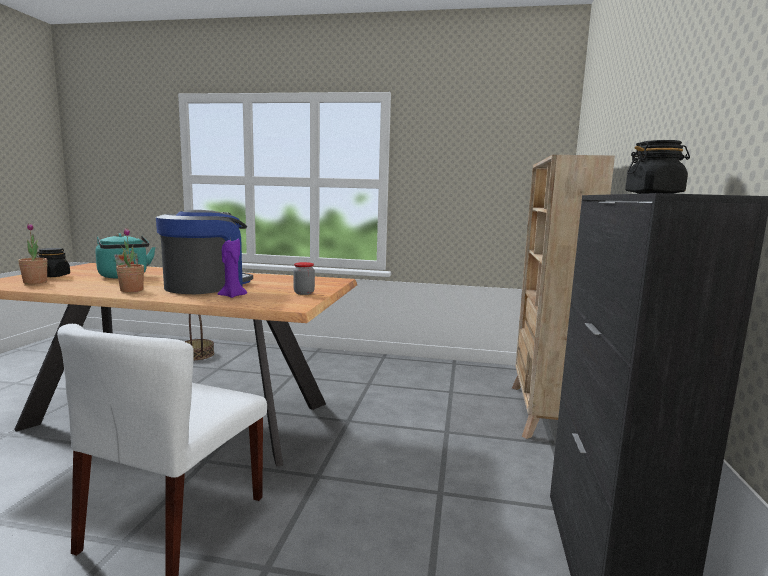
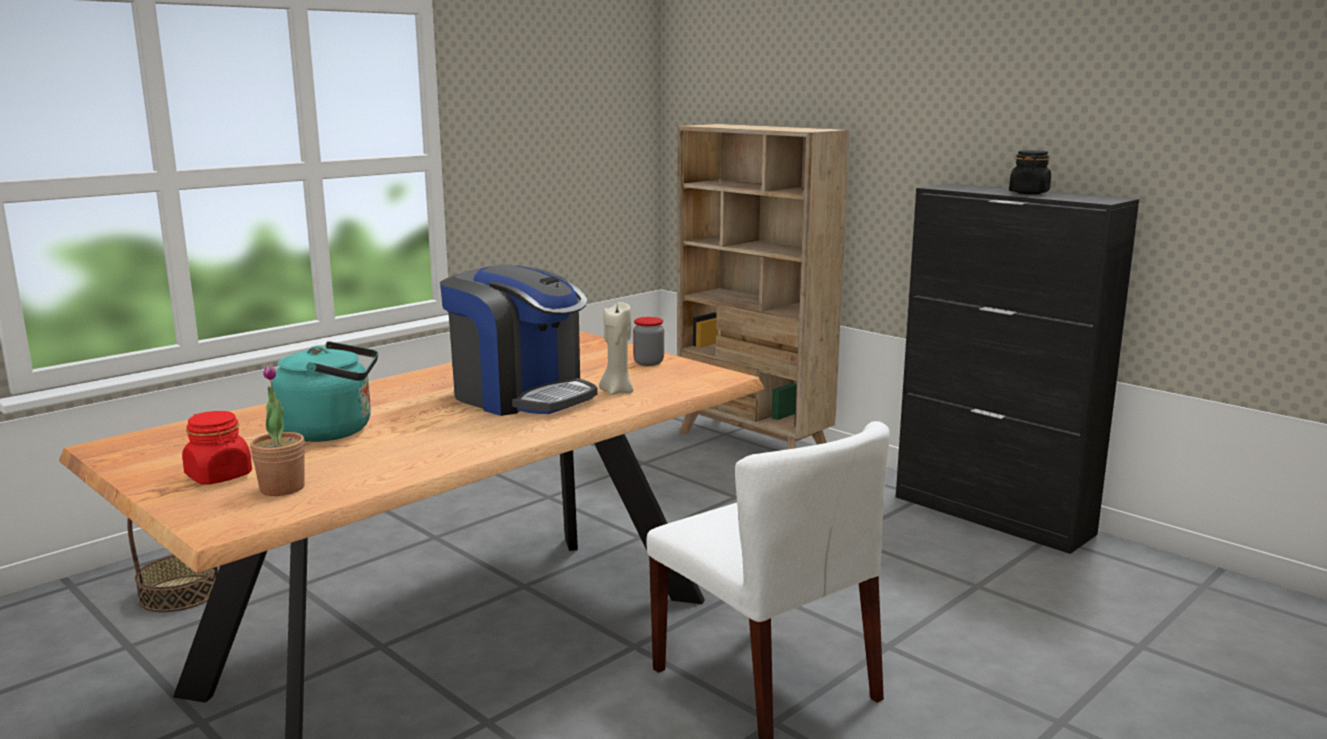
camera: 55 degrees left, 5 degrees up
(53, 276) = (219, 476): black jar -> red jar
(132, 290) = (486, 433): potted plant -> none
(206, 286) = (521, 396): coffee machine -> coffee machine turned 150 degrees clockwise
(232, 296) = (617, 391): purple candle -> beige candle

